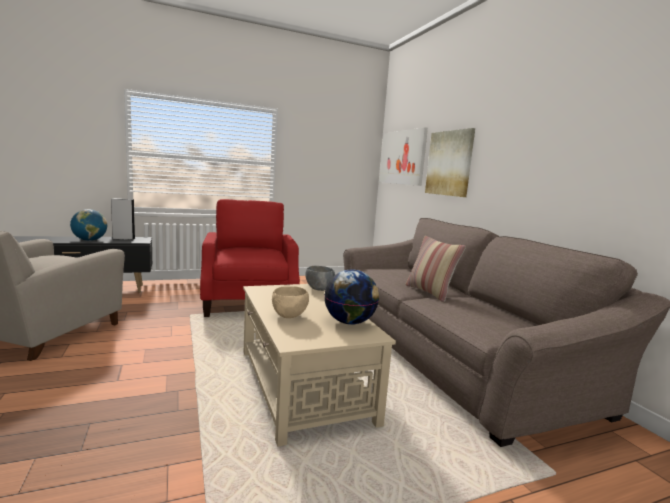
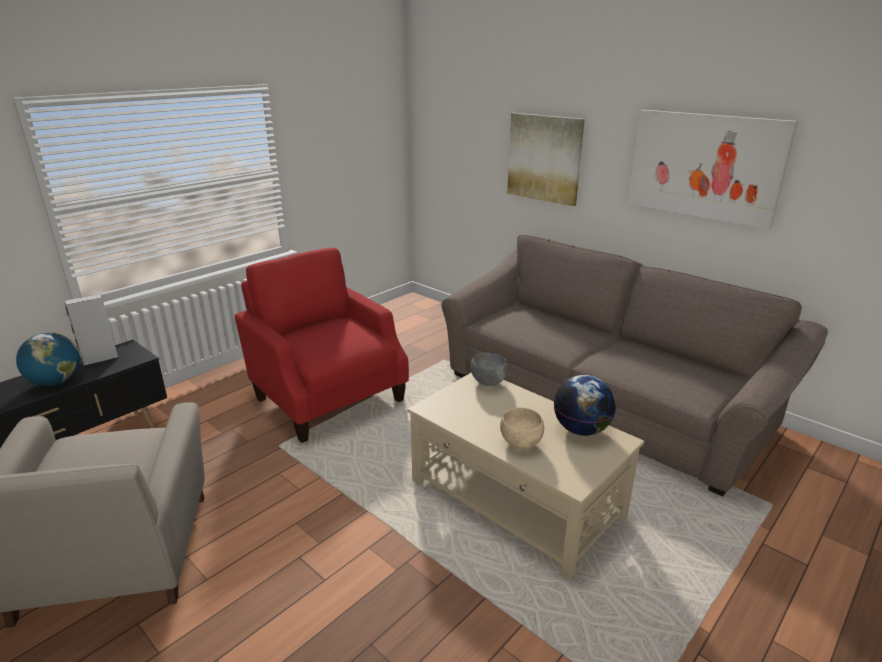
camera: 25 degrees left, 15 degrees up
(402, 157) = (455, 137): picture -> picture (704, 166)
(430, 292) = (588, 346): pillow -> none

